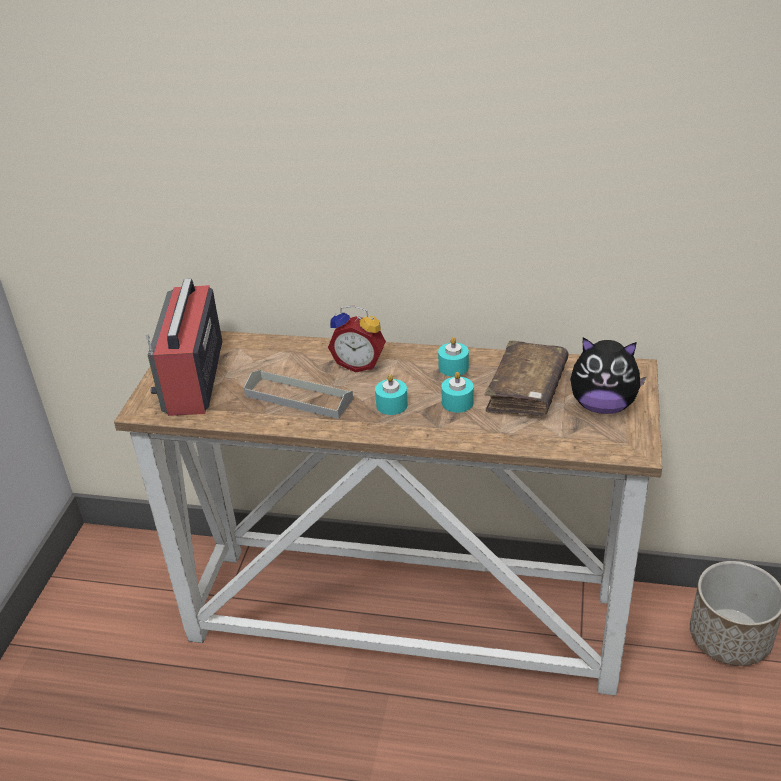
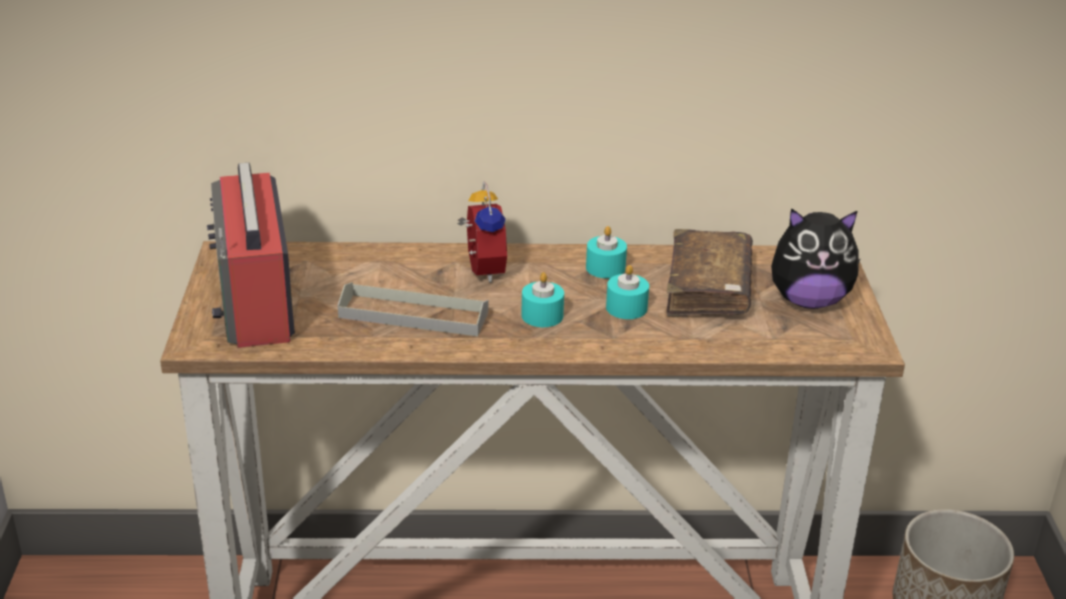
camera: 15 degrees left, 5 degrees down
(360, 364) = (480, 270): alarm clock -> alarm clock turned 105 degrees counterclockwise

